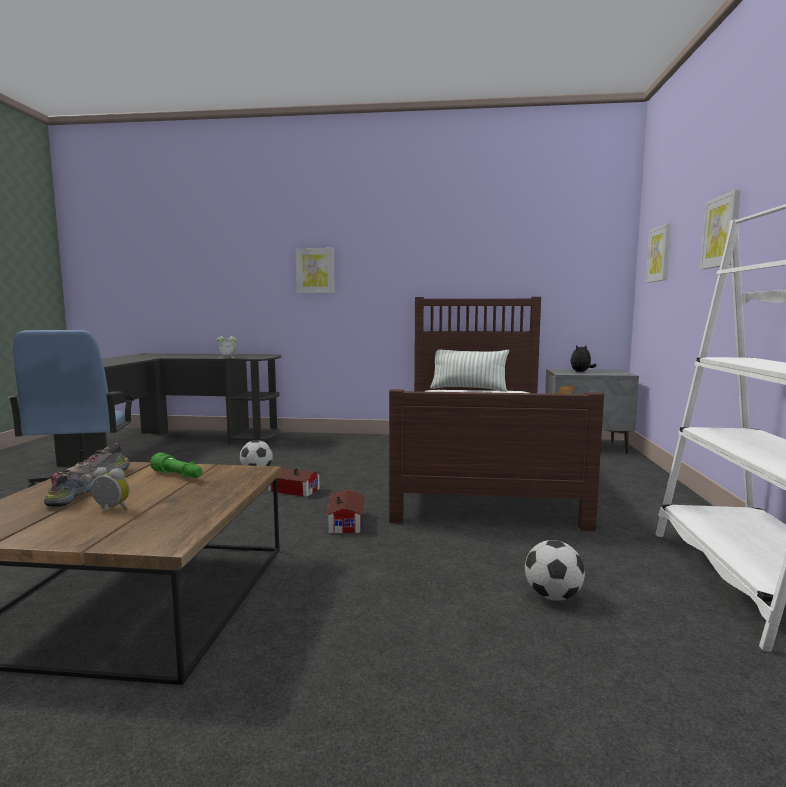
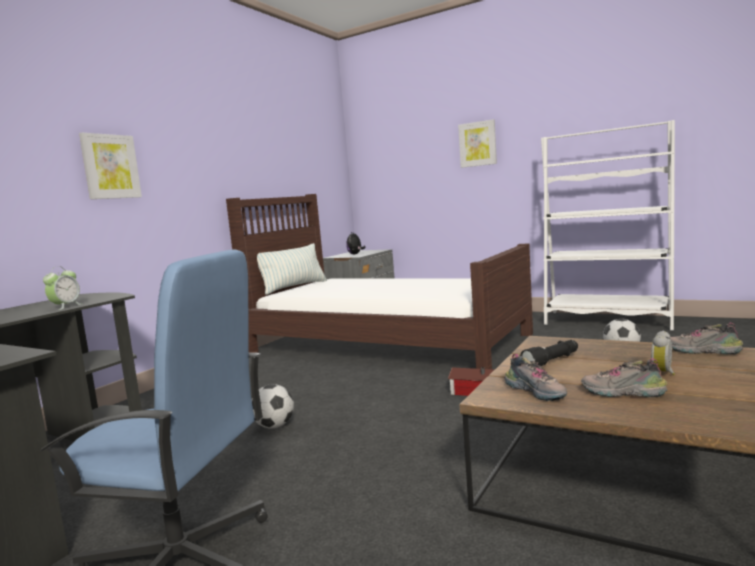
camera: 65 degrees left, 0 degrees up
(178, 476) = (552, 362): green flashlight -> black flashlight
(178, 528) = (703, 352): none -> shoe
(293, 489) = (365, 408): toy house -> none
(659, 254) = (392, 158): picture -> none

